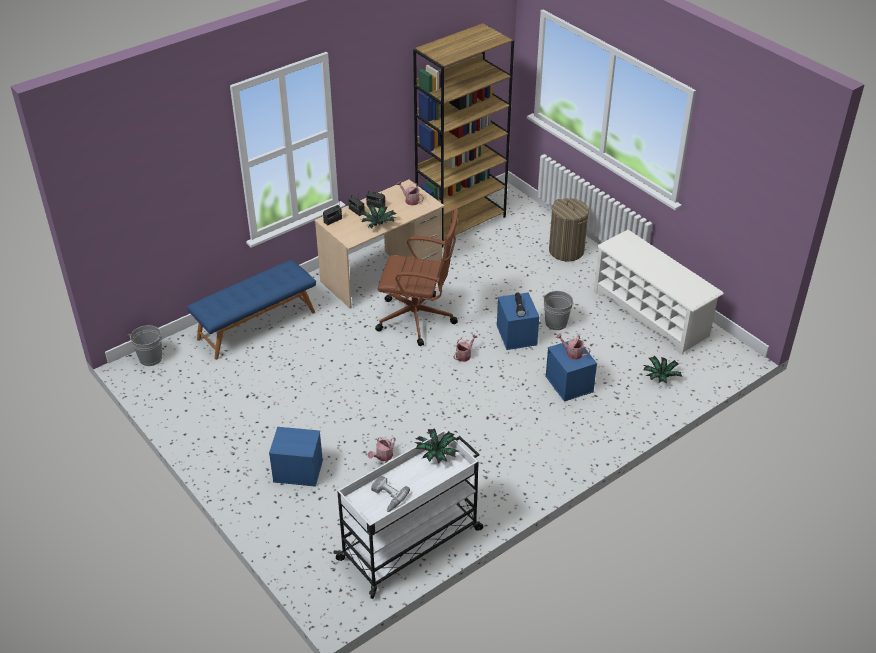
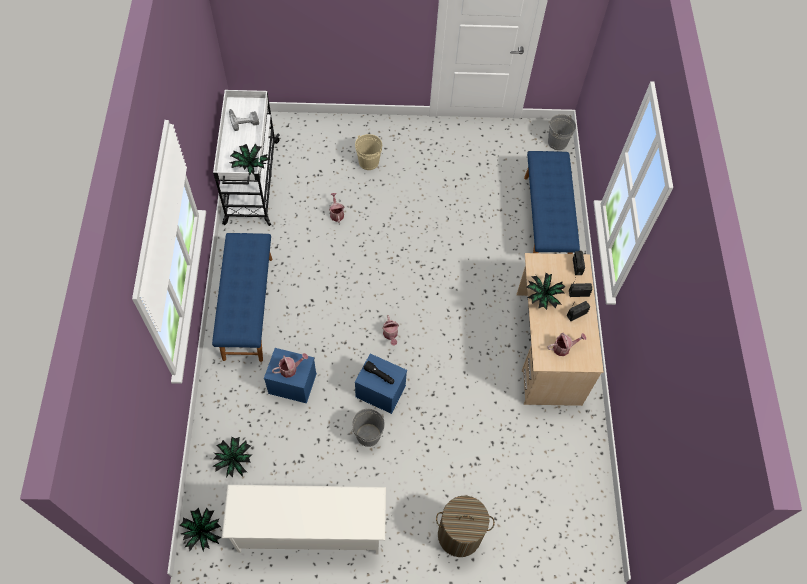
camera: 125 degrees right, 20 degrees up
(297, 471) = (368, 162): blue storage box -> beige bucket
(418, 319) = (462, 333): brown office chair -> none
(461, 221) = (581, 473): brown bookcase -> none
(541, 453) = (247, 307): none -> blue bench
(722, 361) = (202, 531): none -> potted plant

